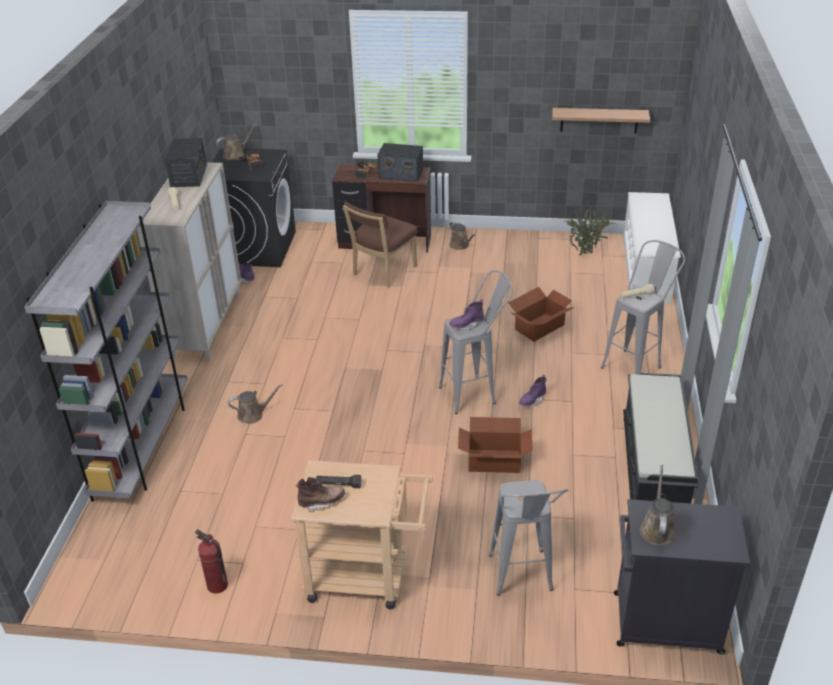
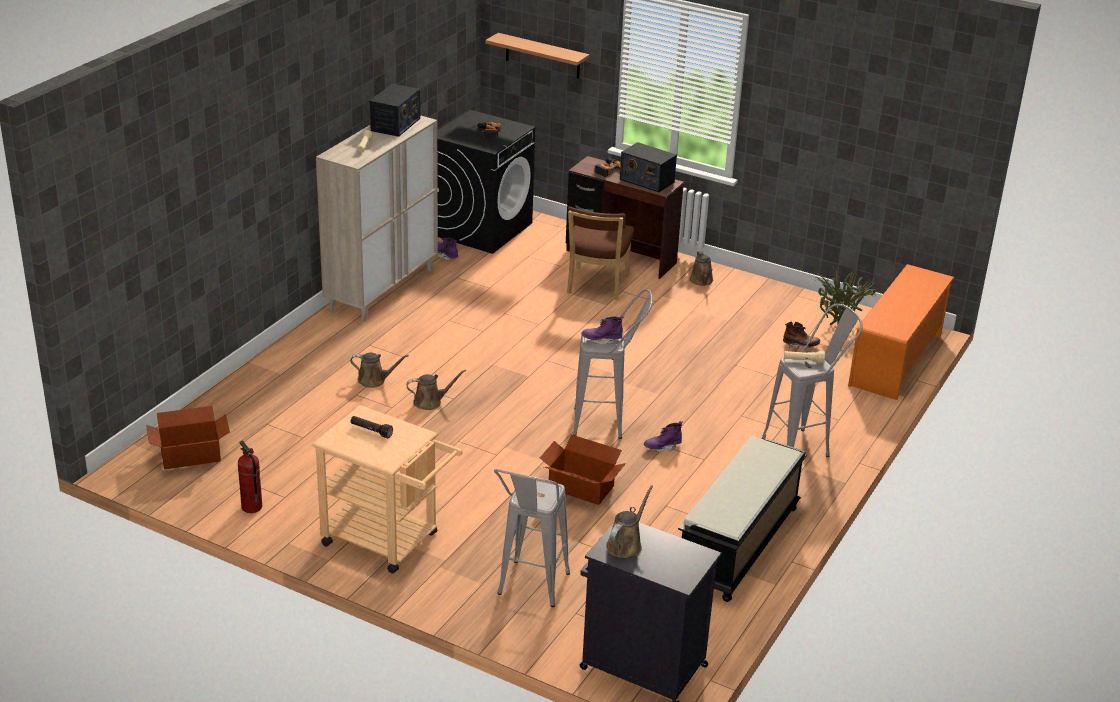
camera: 20 degrees right, 5 degrees down
(143, 446) = (256, 377): grey bookcase -> none
(235, 155) = (479, 120): brown watering can -> brown watering can (430, 402)
(321, 502) = (346, 439): brown boot -> brown boot (800, 346)
(382, 272) = (596, 286): brown chair -> brown chair turned 45 degrees counterclockwise
(538, 327) = (725, 382): cardboard box -> cardboard box (190, 455)
(599, 120) = (882, 170): shelf -> shelf (542, 56)
(646, 271) = (896, 360): white shoe rack -> orange shoe rack

